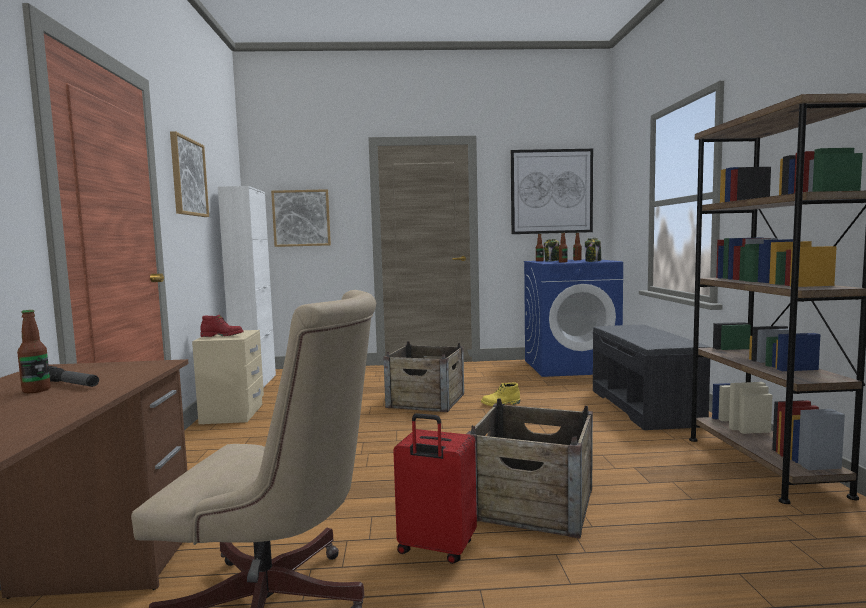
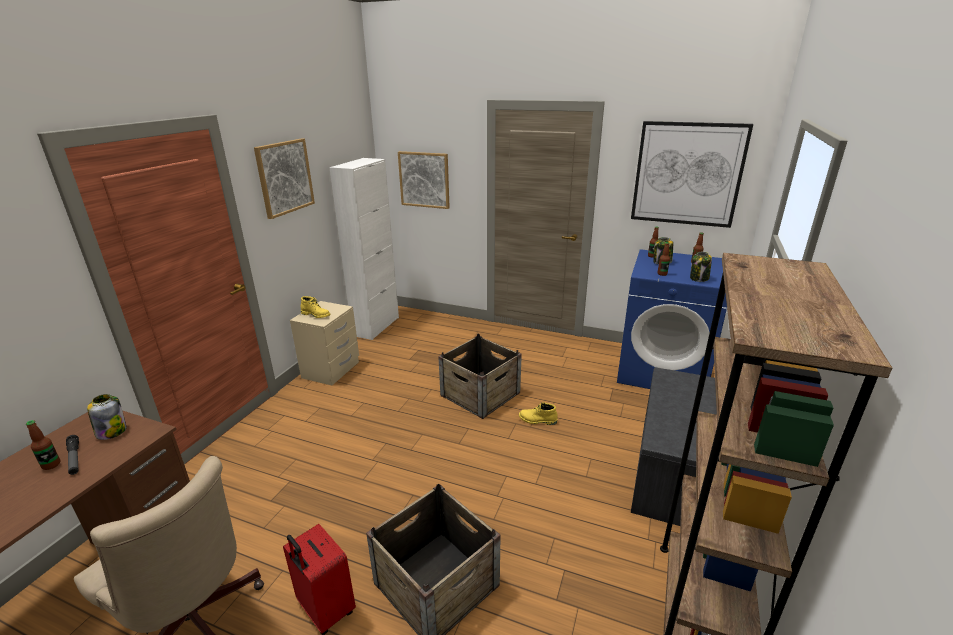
camera: 25 degrees right, 20 degrees up
(95, 370) = (112, 431): none -> jar
(222, 336) = (316, 315): red boot -> yellow boot

